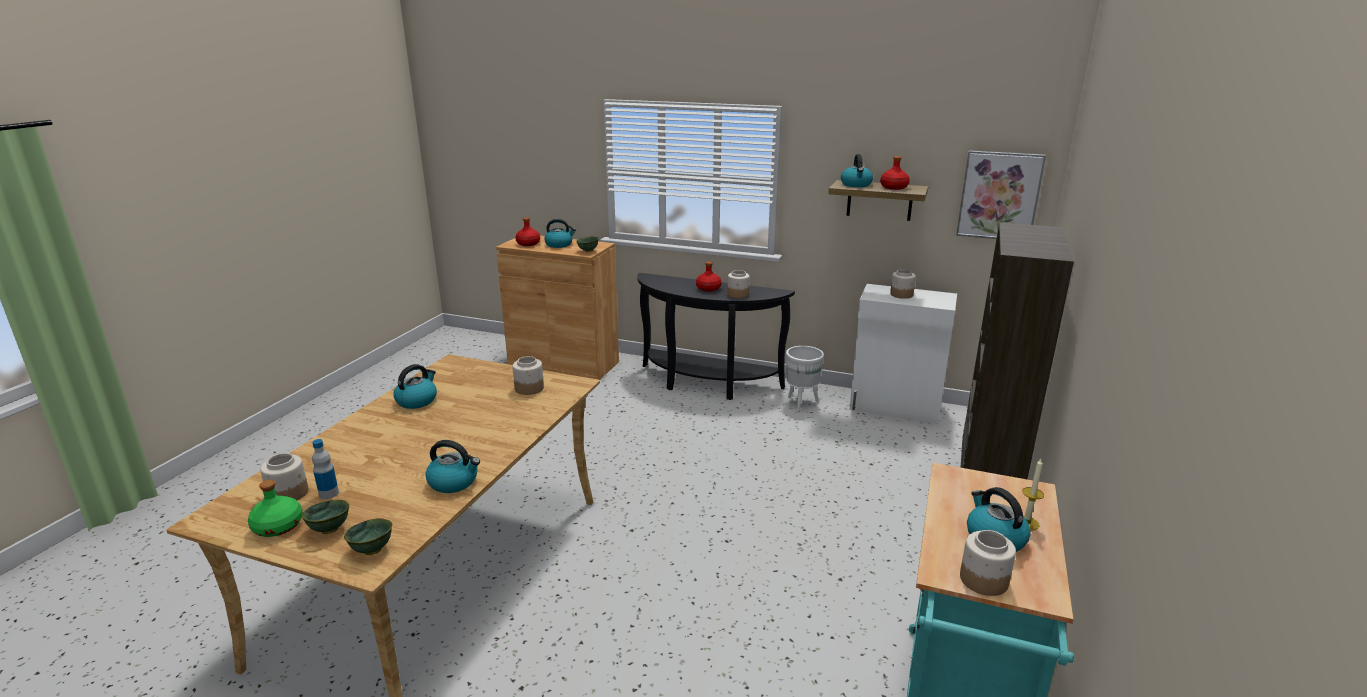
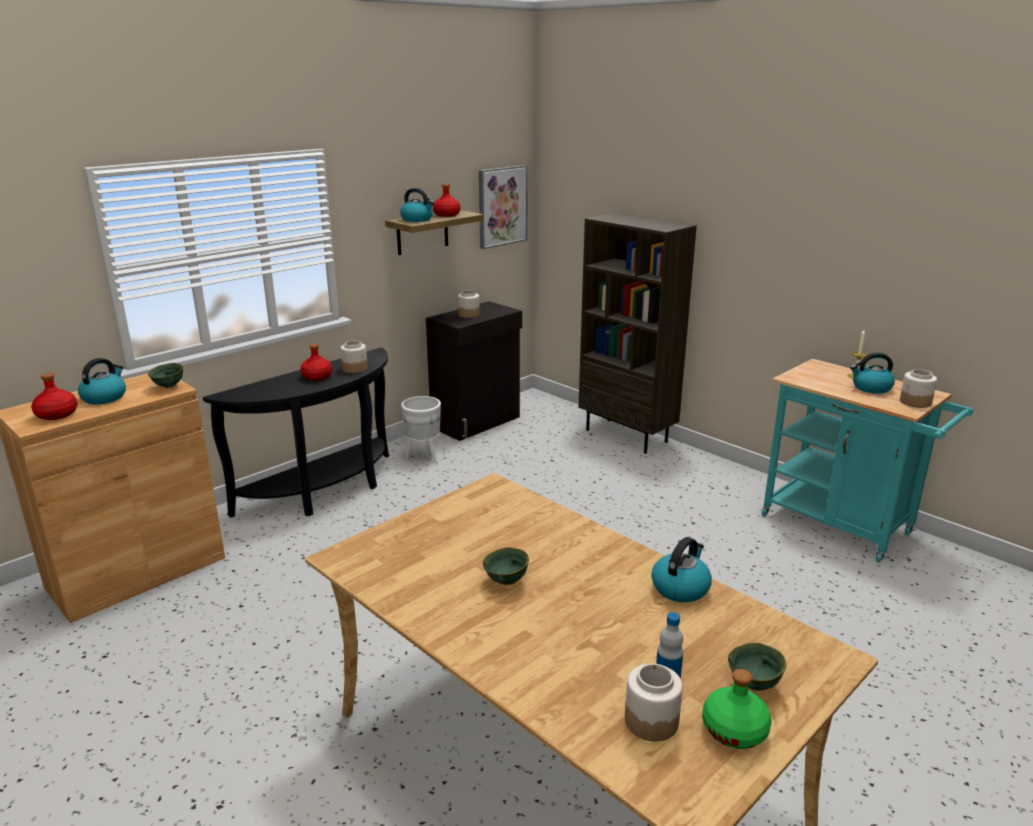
camera: 65 degrees left, 0 degrees up
(371, 550) = (806, 654): green bowl -> green bowl (507, 582)
(417, 400) = (443, 595): kettle -> none
(529, 388) = (479, 513): jar -> none
(895, 407) = (477, 422): white cabinet -> black cabinet

